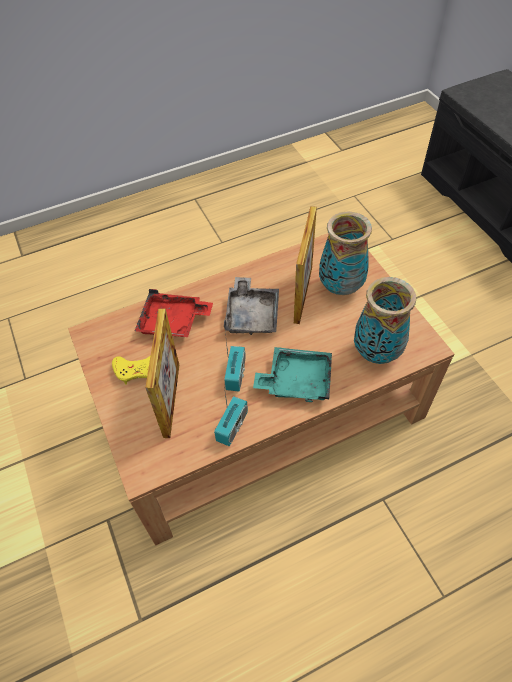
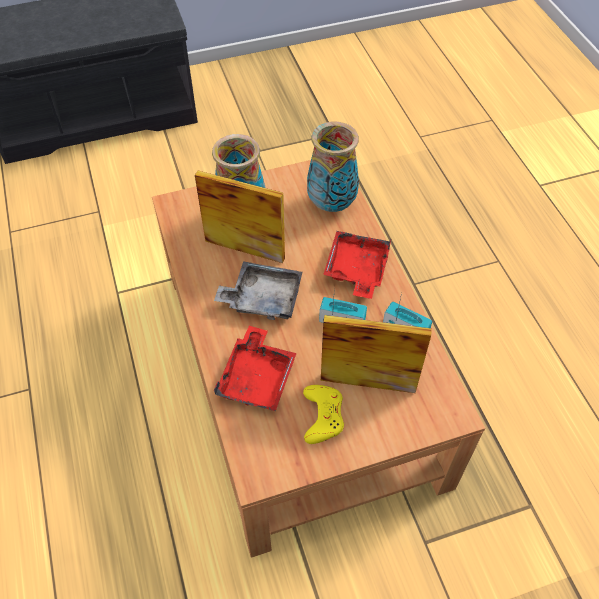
camera: 85 degrees left, 0 degrees up
(296, 381) = (356, 270): turquoise tray -> red tray

